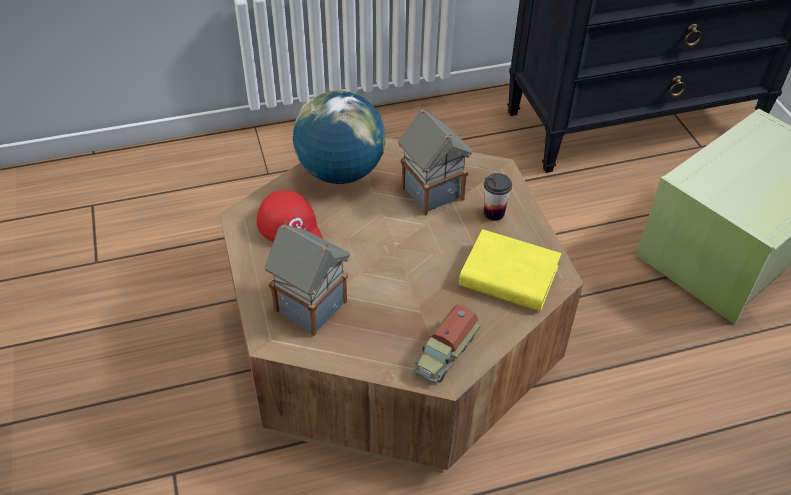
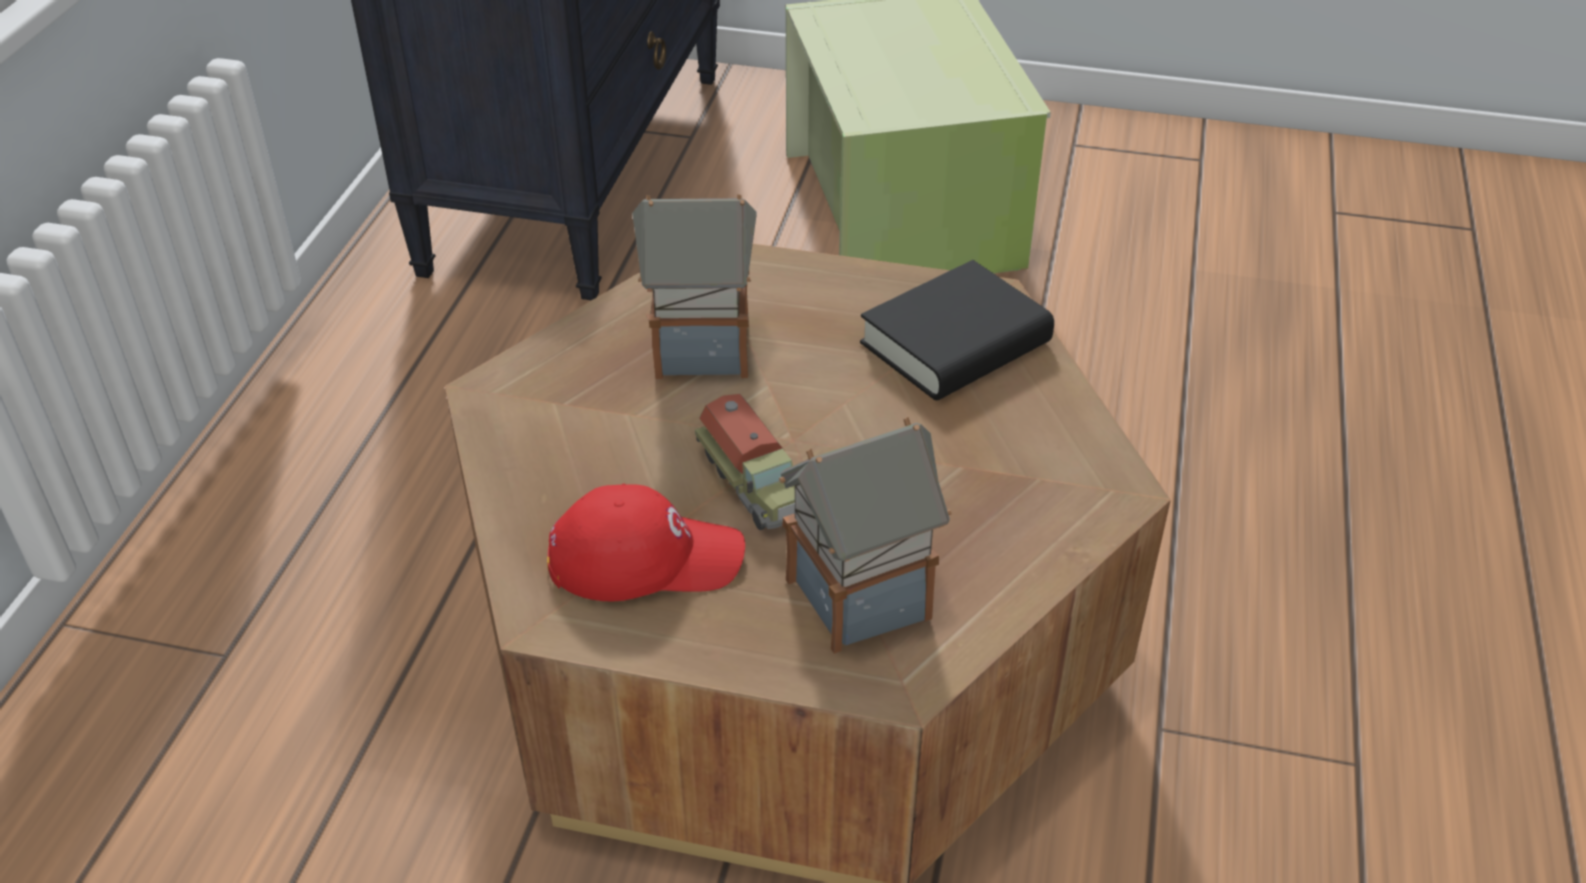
camera: 60 degrees left, 5 degrees down
(340, 172) = (546, 437): globe -> none
(445, 353) = (1069, 472): toy truck -> toy truck (755, 484)
(494, 213) = (806, 303): cup -> none
(508, 277) = (955, 343): yellow book -> black book

